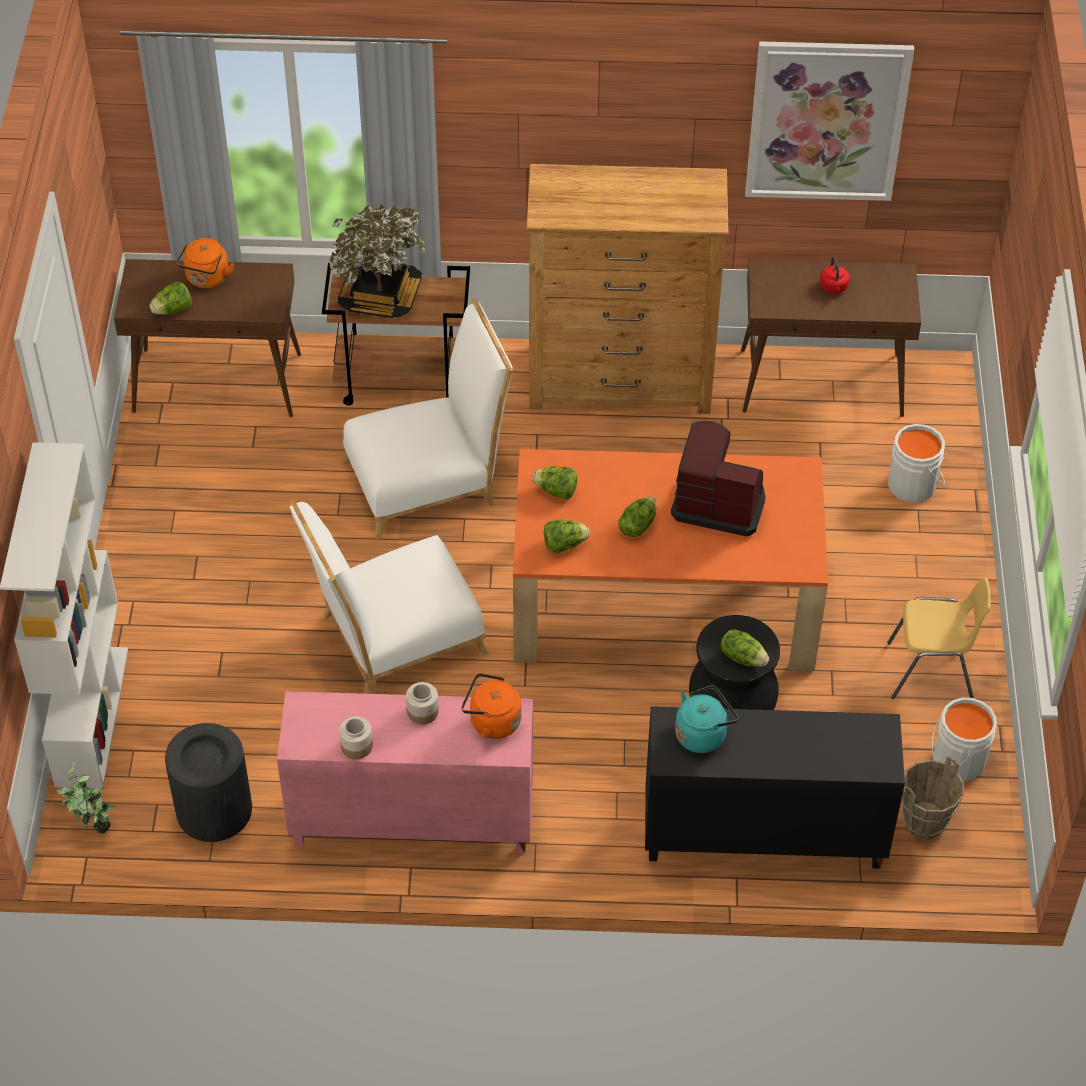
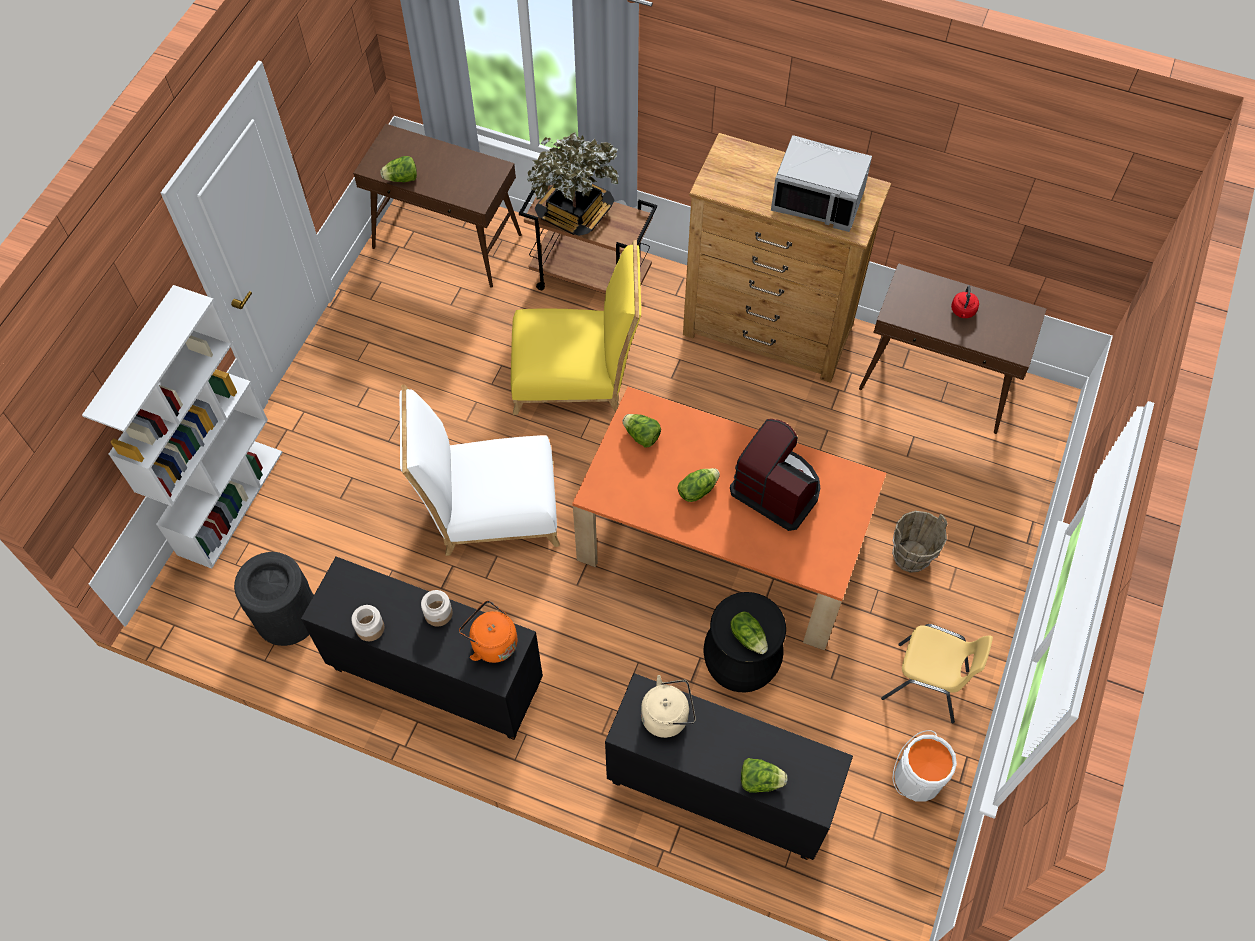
camera: 20 degrees right, 10 degrees up
(93, 827) = (190, 600): potted plant -> none
(207, 279) = (440, 158): orange kettle -> none
(410, 821) = (435, 678): pink cabinet -> black cabinet
(429, 480) = (576, 375): white chair -> yellow chair
(564, 544) = (627, 489): lettuce -> lettuce (760, 780)
(661, 202) = (818, 200): none -> grey microwave
(703, 734) = (668, 716): turquoise kettle -> beige kettle
(826, 120) = (992, 164): picture -> none
(914, 484) = (981, 500): white bucket -> none
(925, 821) = (864, 828): brown bucket -> brown bucket (911, 557)

